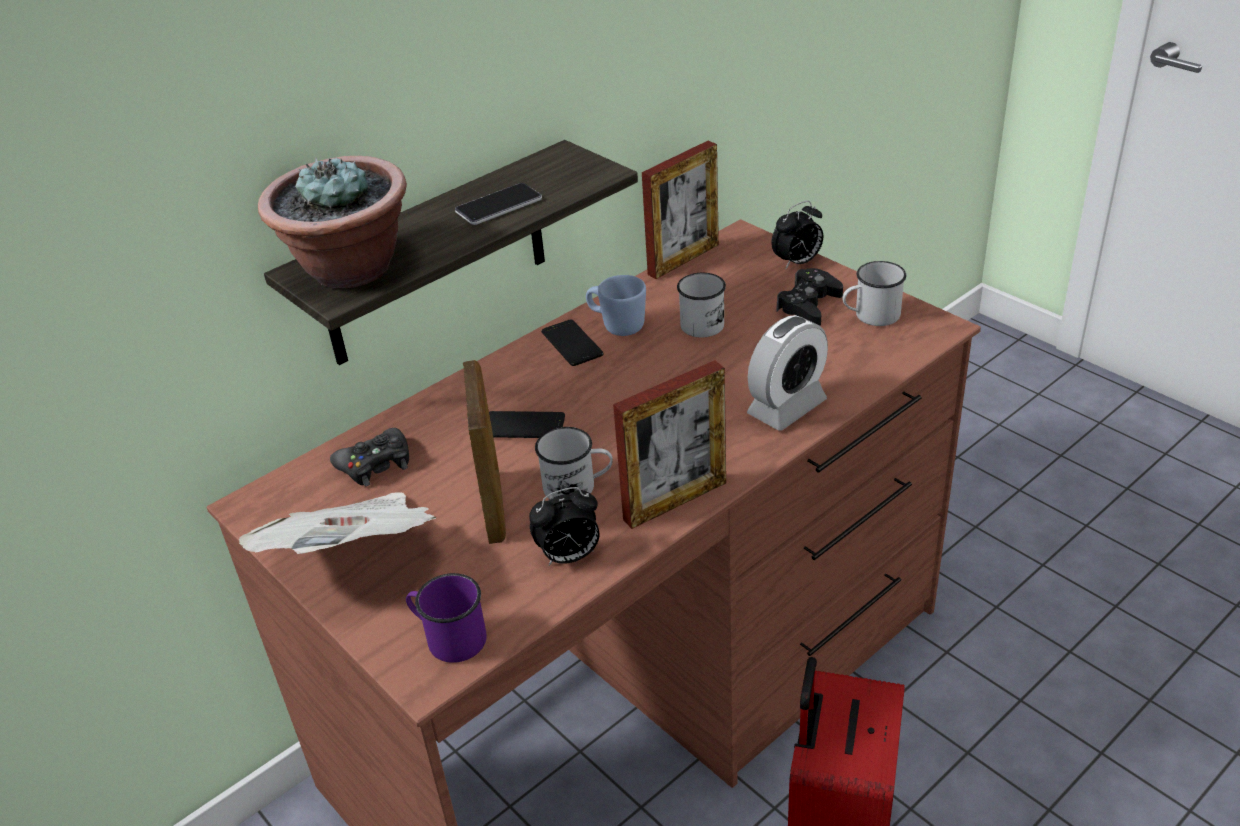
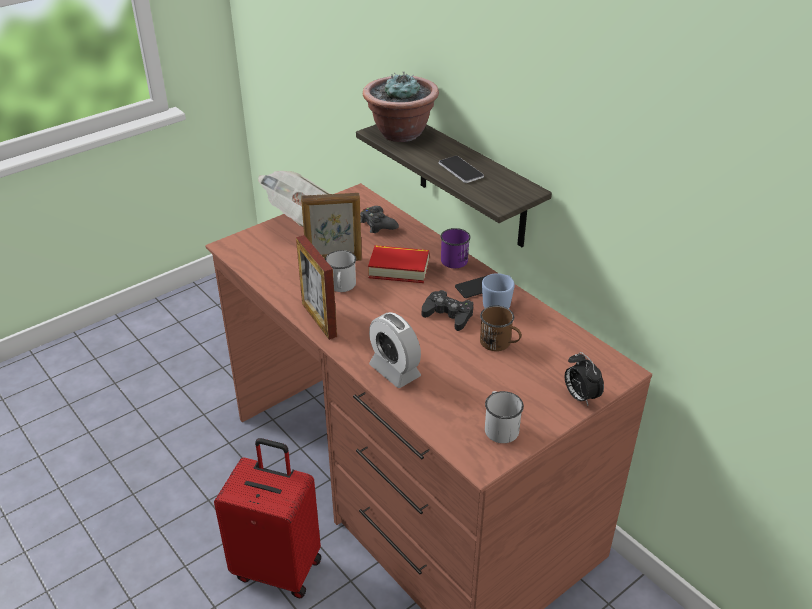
camera: 90 degrees right, 0 degrees up
(448, 637) = (248, 250): purple mug -> purple mug (456, 258)
(523, 426) = (399, 269): phone -> book
(569, 557) = (288, 283): alarm clock -> none
(683, 259) = (585, 338): picture frame -> none
(706, 321) = (499, 343): white mug -> brown mug
(809, 305) = (517, 395): black game controller -> black game controller (448, 315)

